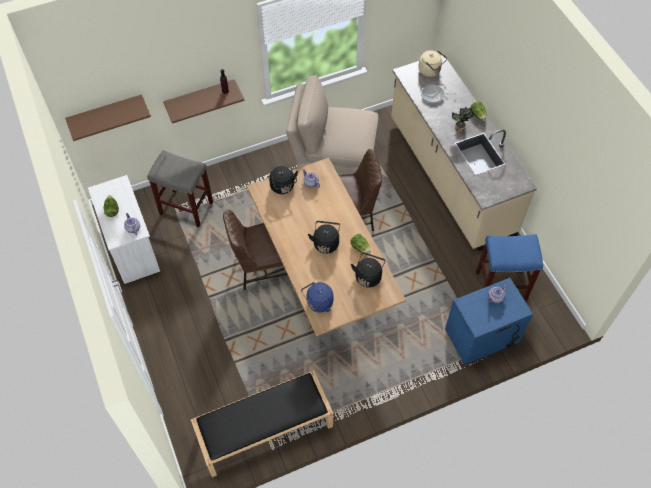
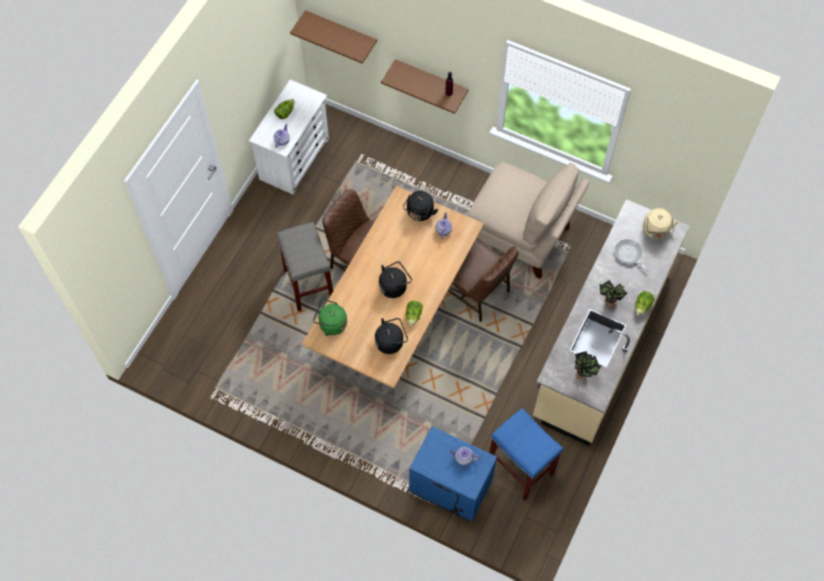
camera: 50 degrees right, 5 degrees up
(185, 208) = (367, 163): grey stool -> grey stool (308, 284)
(264, 430) = (221, 380): black bench -> none
(318, 304) = (331, 324): blue kettle -> green kettle
(333, 163) = (521, 237): beige chair -> beige chair turned 150 degrees clockwise
(500, 180) = (583, 375): none -> potted plant

